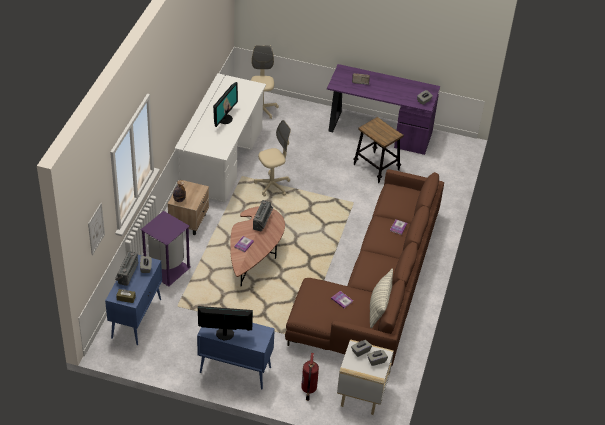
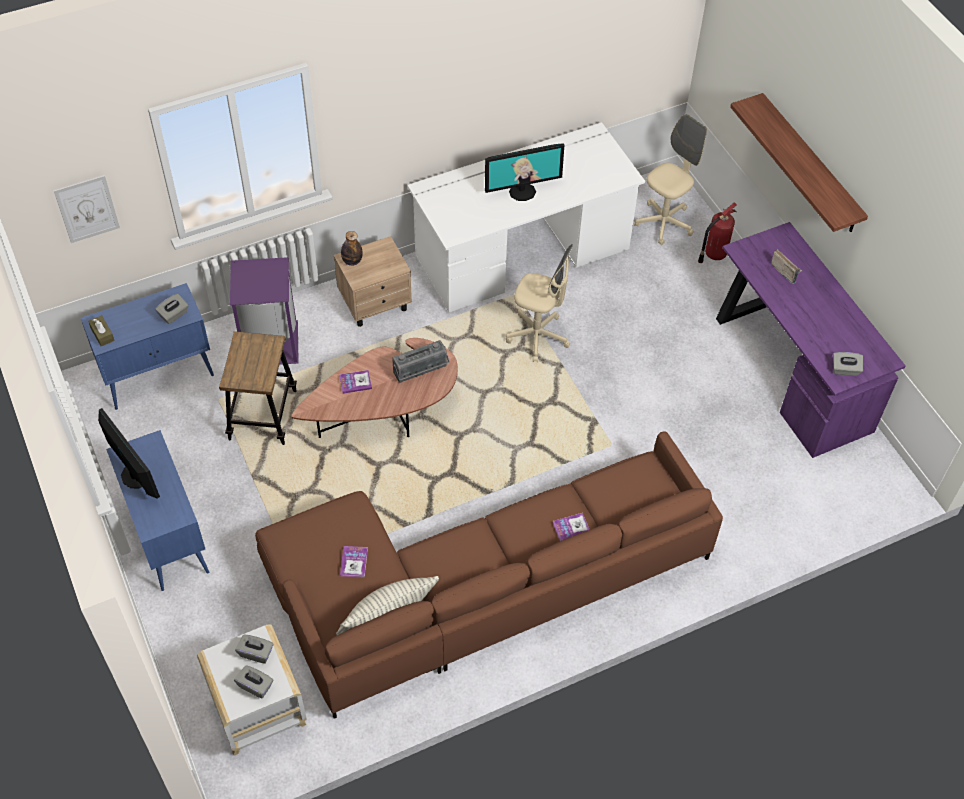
camera: 50 degrees right, 10 degrees up
(126, 273) = (146, 303): radio -> none
(308, 389) = (209, 643): fire extinguisher -> fire extinguisher (714, 254)
(342, 28) = (810, 165): none -> shelf
(376, 167) = (713, 421): stool -> stool (263, 415)

